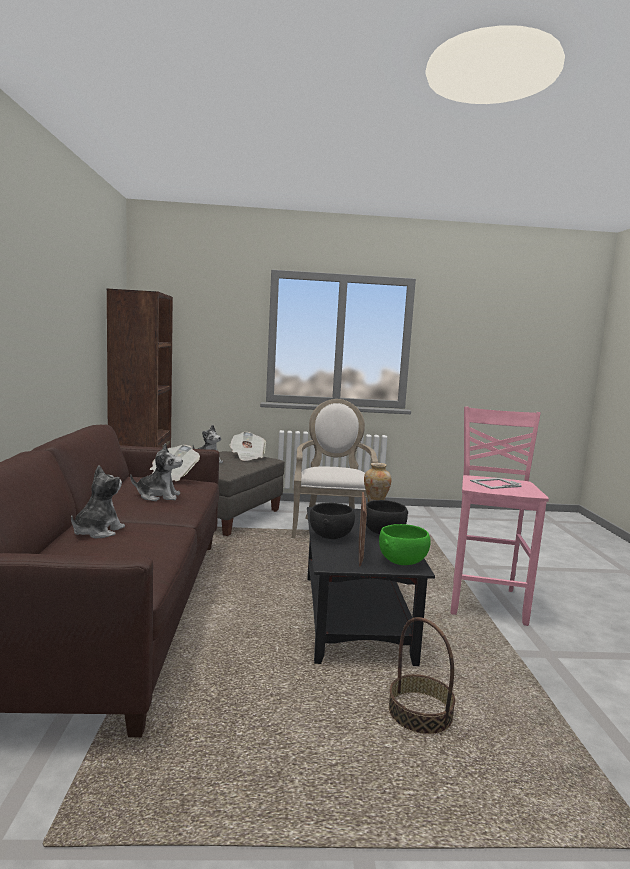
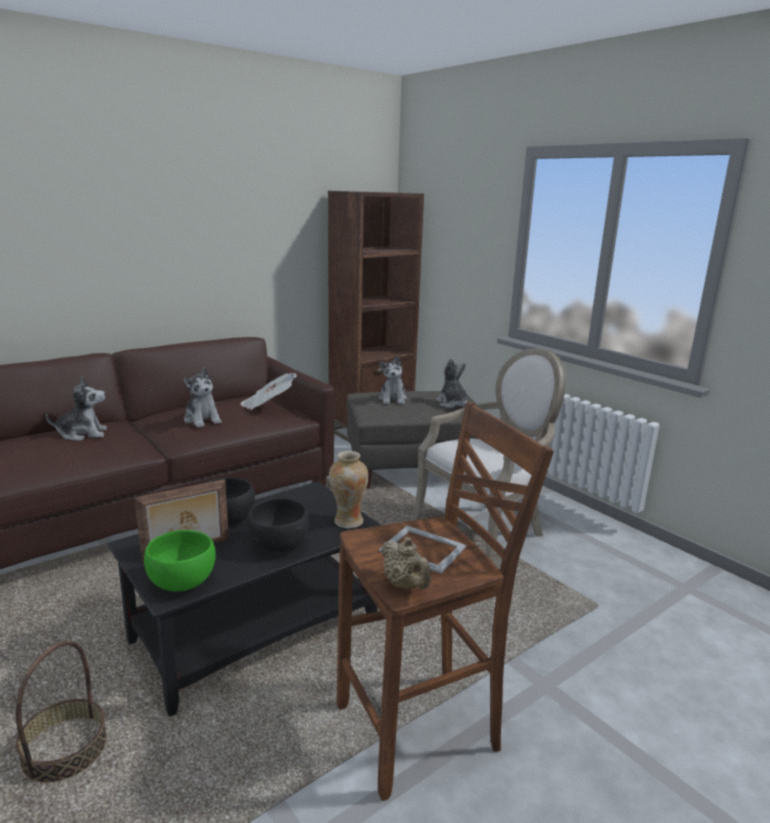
camera: 55 degrees right, 10 degrees up
(247, 456) = (452, 404): newspaper -> plush toy
(486, 601) = (422, 730): pink stool -> brown stool
(528, 492) = (405, 585): none -> beige teapot

